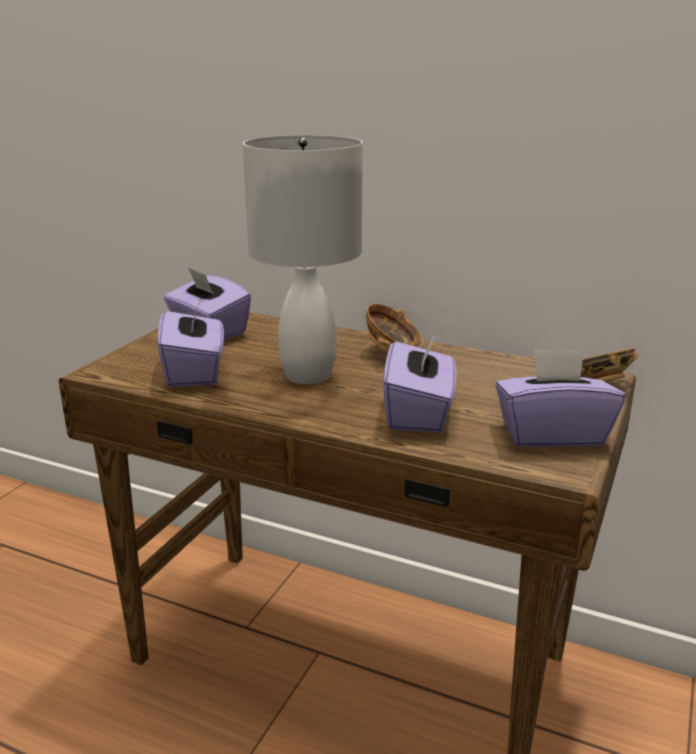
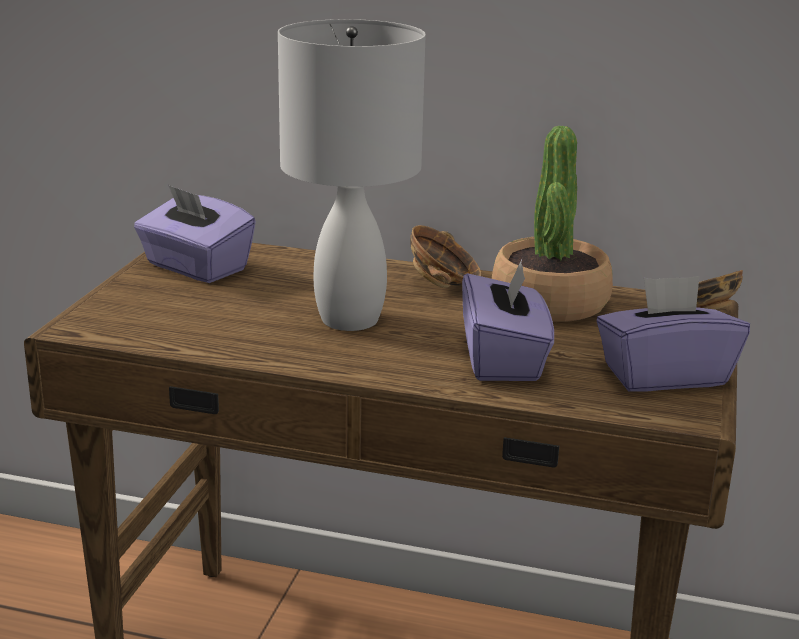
camera: 10 degrees left, 0 degrees up
(195, 372) = (204, 322): purple tissue box -> none
(474, 369) = (550, 303): none -> potted plant

